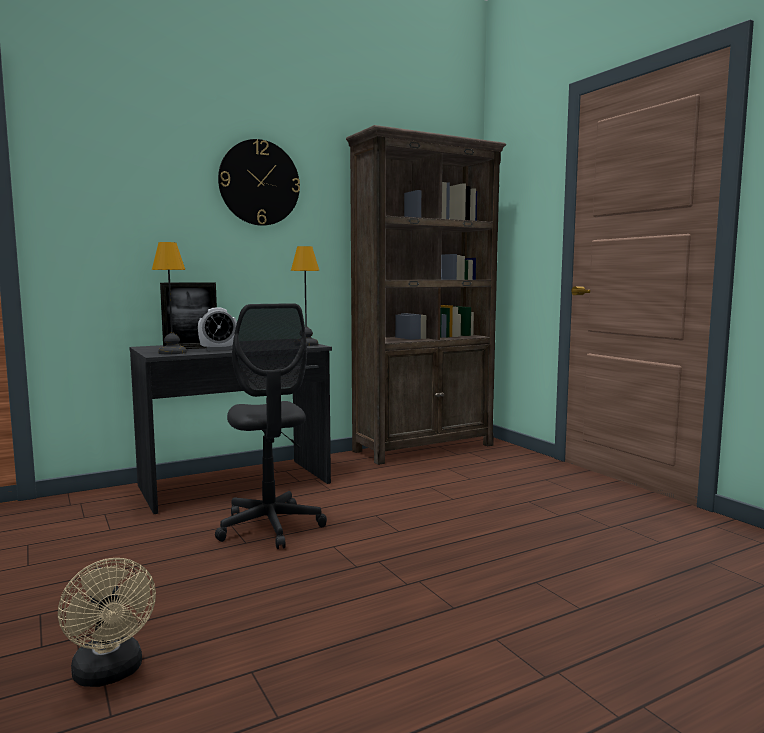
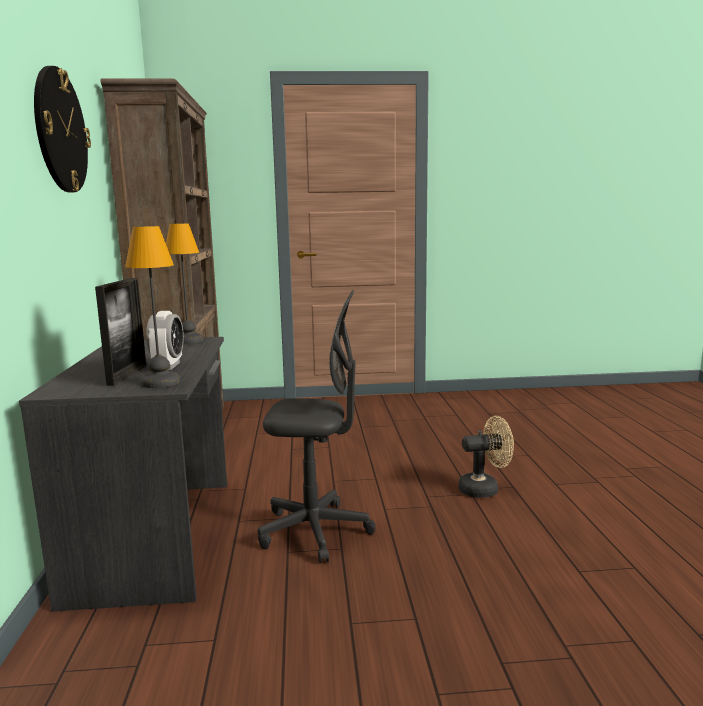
camera: 65 degrees left, 5 degrees up
(110, 674) = (572, 640): beige fan -> beige fan (484, 489)

